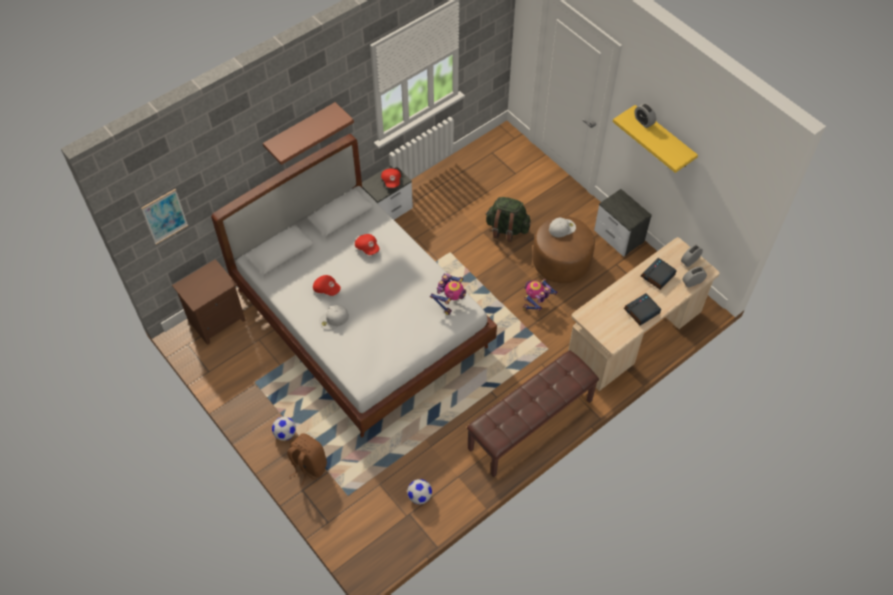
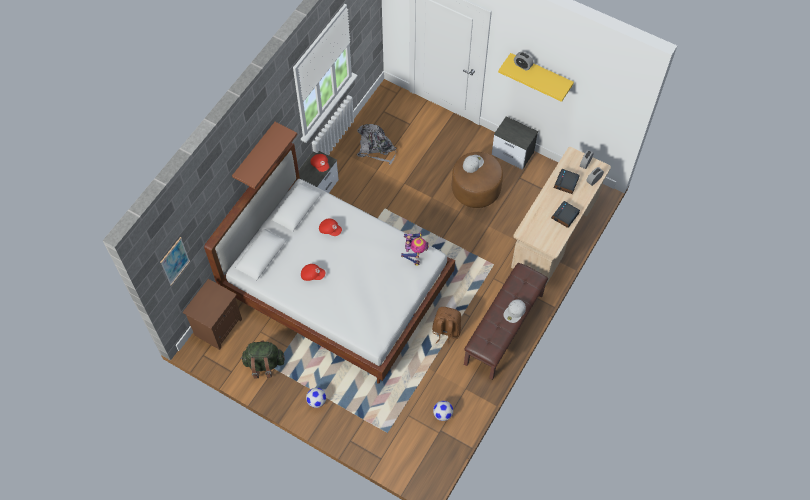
camera: 20 degrees left, 5 degrees up
(308, 466) = (346, 420): brown backpack -> brown backpack (446, 331)
(333, 319) = (329, 298): white cap -> white cap (514, 312)
(467, 188) = (376, 149): none -> grey backpack
(506, 229) = (422, 174): green backpack -> green backpack (264, 364)
(536, 303) = (470, 230): toy robot -> none

